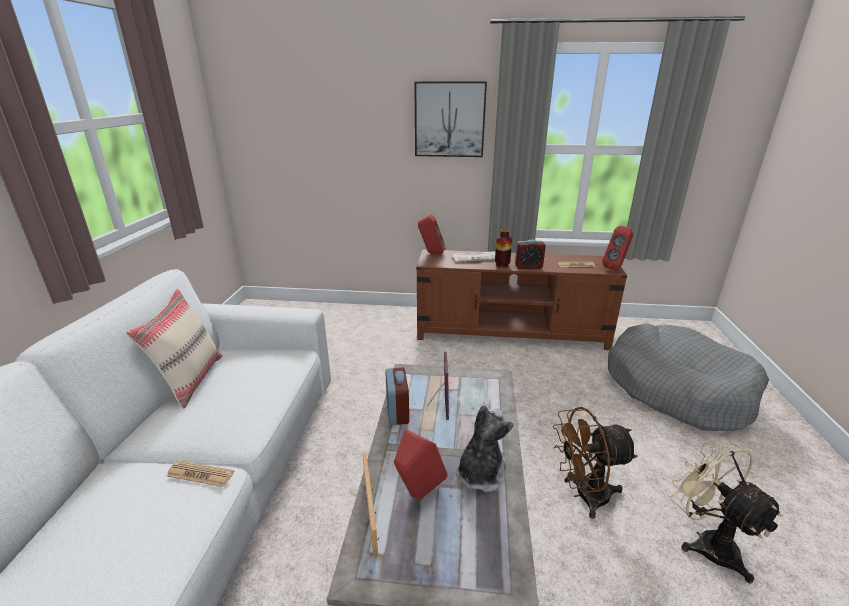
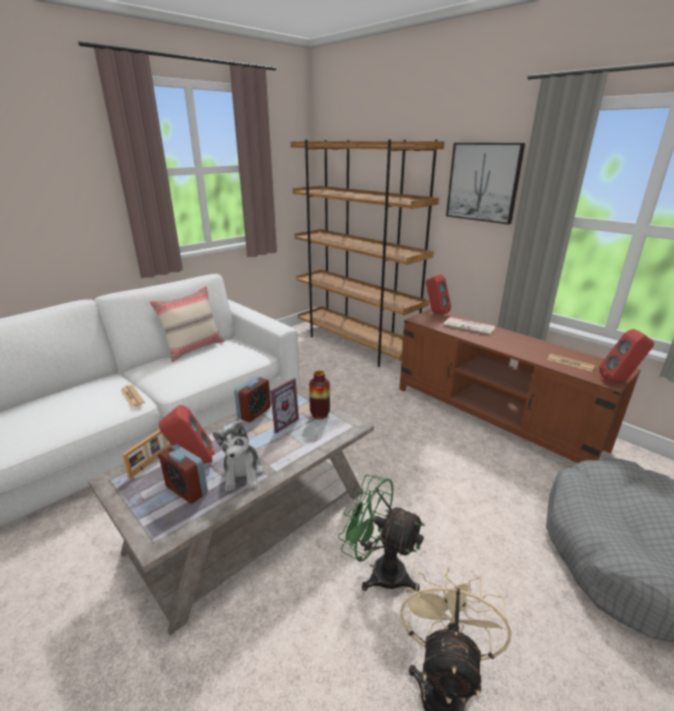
camera: 40 degrees right, 0 degrees up
(326, 313) = (356, 345): none -> brown bookcase
(480, 473) = (242, 473): plush toy -> plush toy turned 105 degrees clockwise
(502, 265) = (484, 340): vase -> vase (320, 414)
(528, 267) = (510, 349): alarm clock -> alarm clock (187, 490)
(584, 495) = (379, 570): brown fan -> green fan

